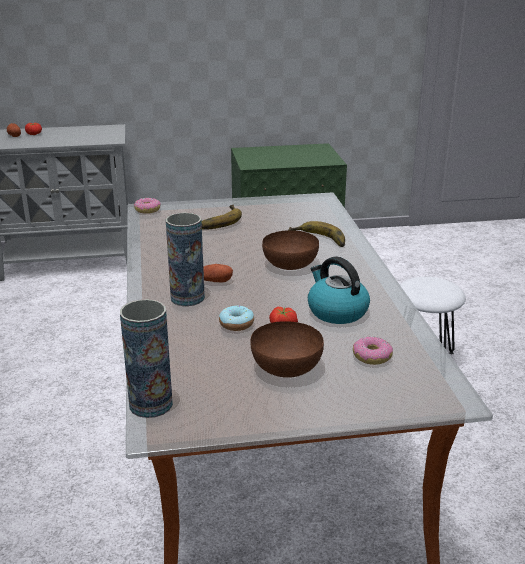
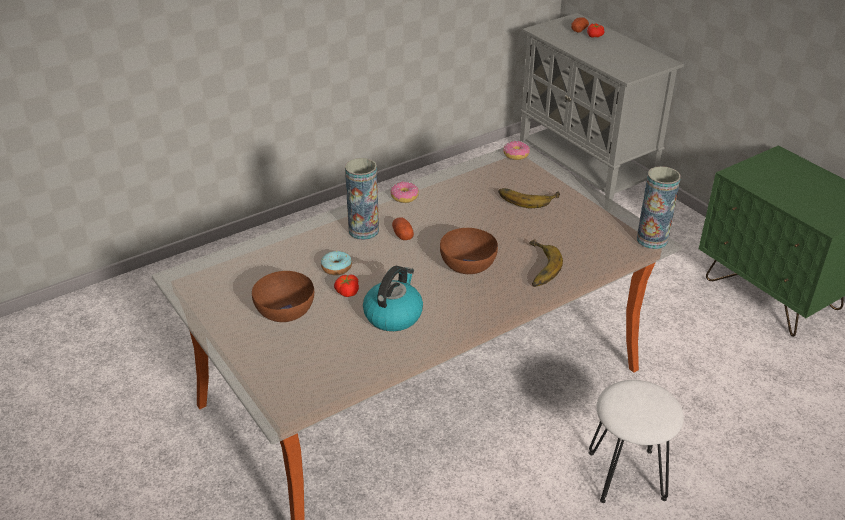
camera: 65 degrees right, 10 degrees up
(151, 404) = (206, 265): vase -> vase (652, 240)
(371, 357) = (326, 352): donut -> donut (404, 196)

